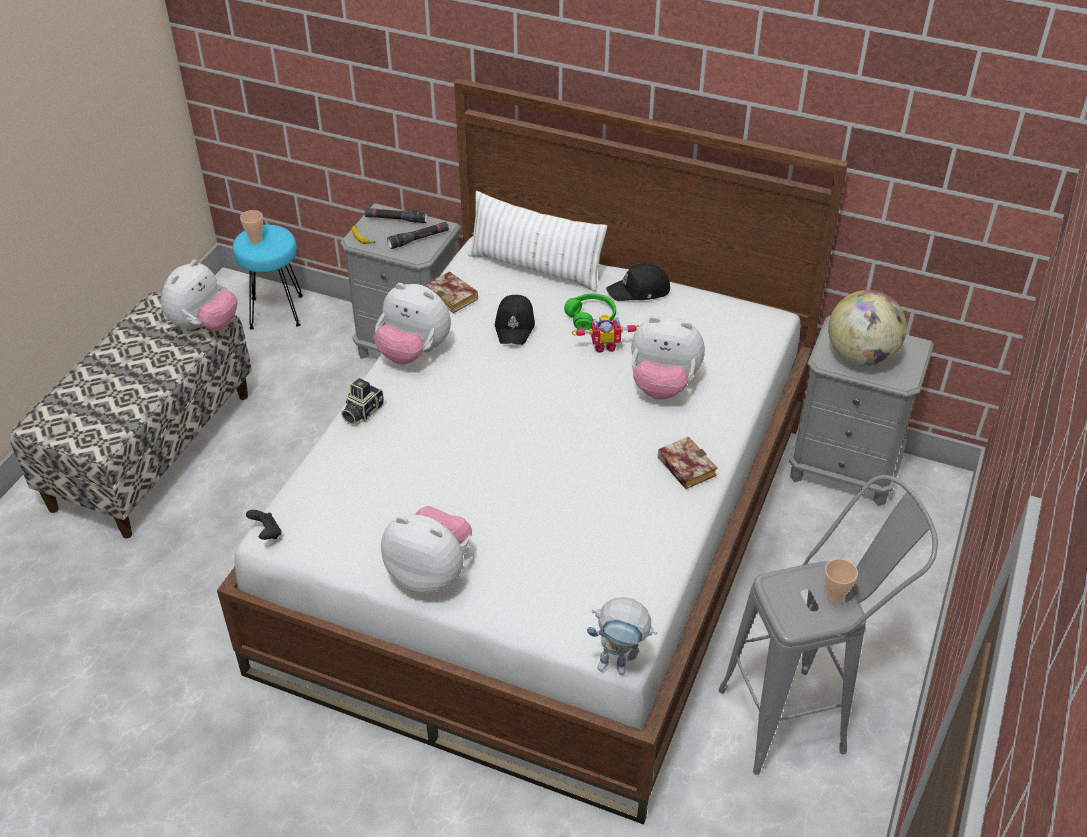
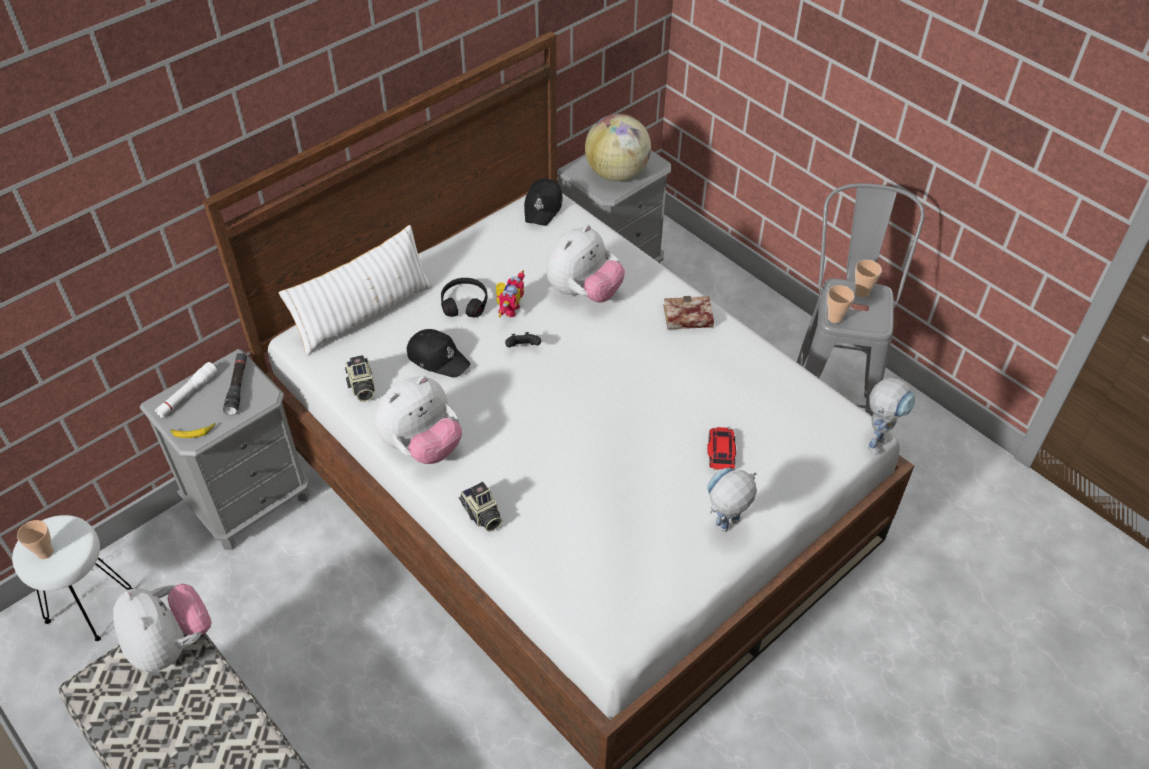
camera: 65 degrees left, 5 degrees up
(267, 533) = (609, 646): black game controller -> black game controller (523, 348)
(276, 311) = (89, 605): turquoise stool -> white stool
(396, 219) = (187, 394): black flashlight -> white flashlight
(431, 573) = (724, 529): plush toy -> toy robot
(454, 296) = (361, 387): book -> camera
(525, 543) = (721, 451): none -> toy car
(591, 317) = (464, 303): green headphones -> black headphones
(639, 291) = (453, 259): black cap -> black cap (543, 207)
(774, 583) = (835, 318): none -> cup

